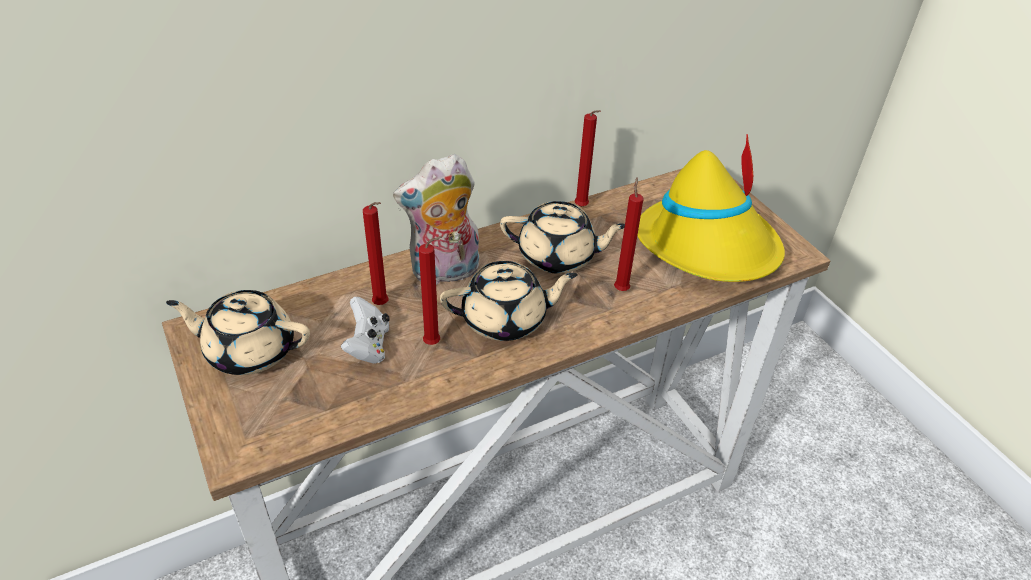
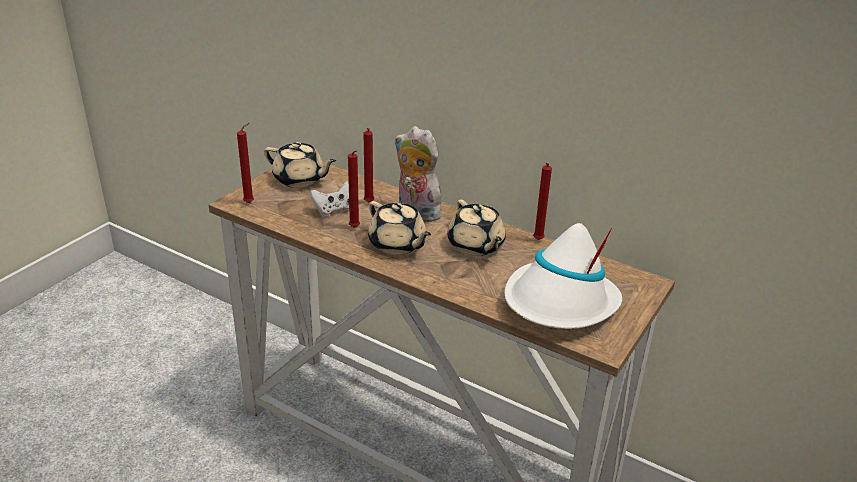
camera: 60 degrees right, 10 degrees down
(249, 350) = (300, 180): beige teapot -> beige teapot turned 135 degrees clockwise
(621, 288) = (471, 278): red candle -> red candle (250, 202)
(708, 246) = (560, 303): yellow hat -> white hat

